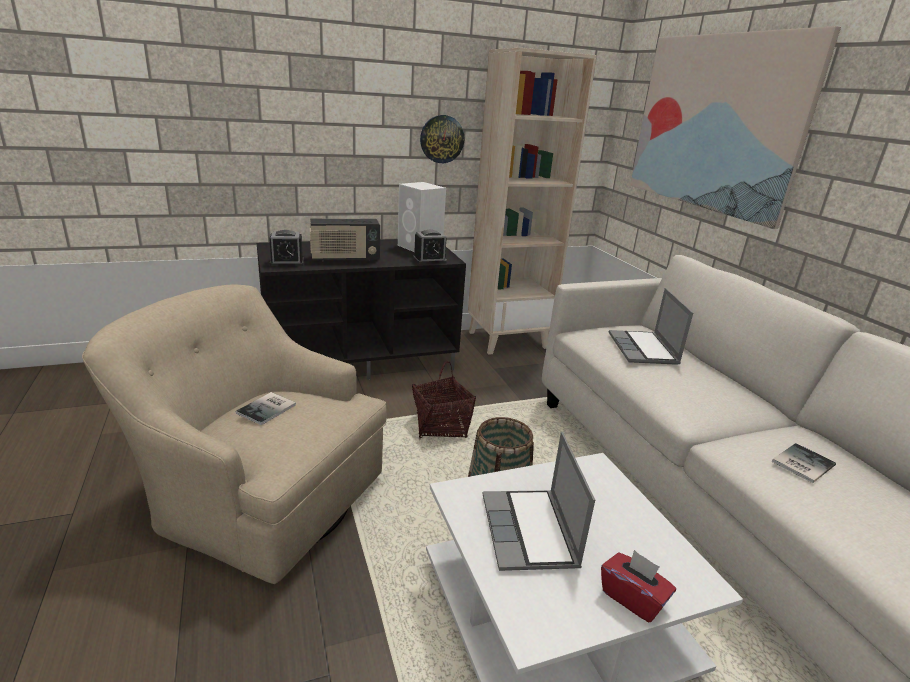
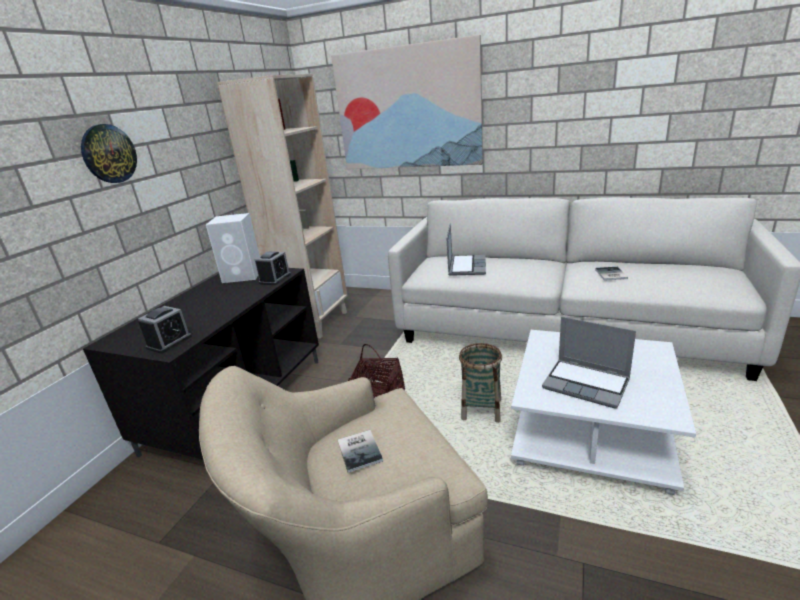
camera: 45 degrees left, 0 degrees up
(345, 259) = (211, 312): radio -> none
(442, 139) = (207, 173): wall clock -> wall clock (108, 154)
(633, 598) = (658, 372): red tissue box -> none
(644, 349) = (466, 266): laptop -> laptop turned 120 degrees counterclockwise

